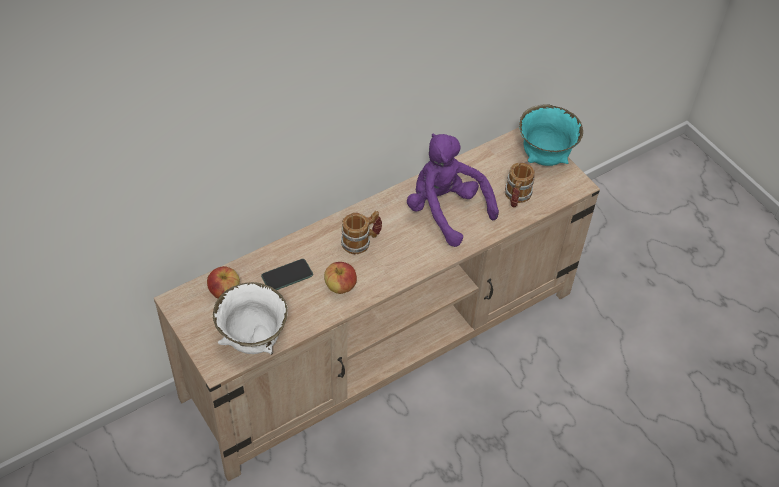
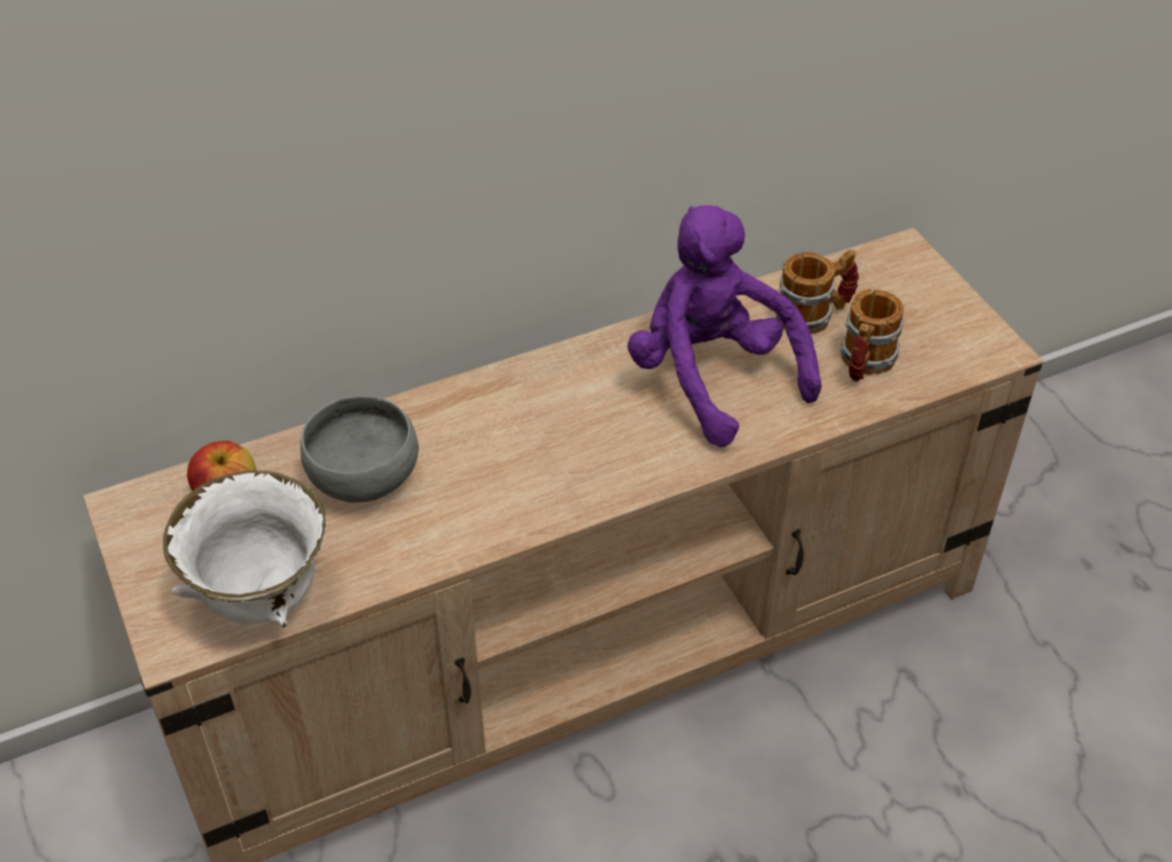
camera: 10 degrees right, 5 degrees down
(287, 276) = (362, 476): phone -> grey bowl
(340, 287) = (467, 507): apple -> none
(361, 241) = (528, 423): mug -> mug (814, 315)
(544, 157) = (932, 294): turquoise bowl -> none

